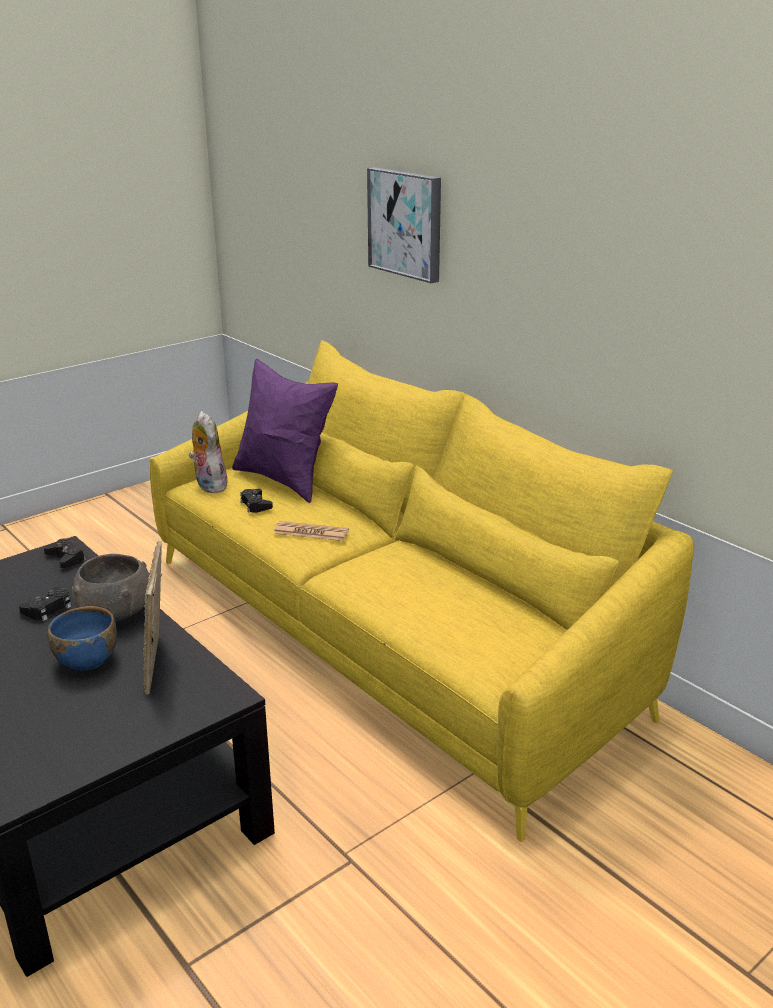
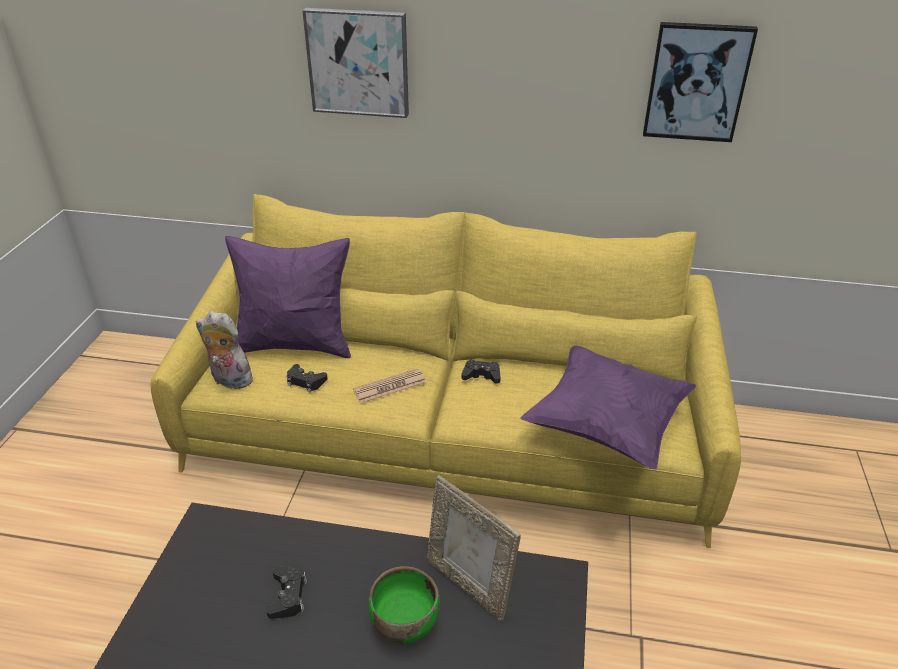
camera: 40 degrees left, 10 degrees up
(66, 558) = (222, 532): black game controller -> black game controller (481, 376)
(87, 660) = (404, 623): blue bowl -> green bowl
(115, 611) = (355, 559): grey bowl -> none
(449, 635) = (606, 425): none -> purple pillow
(684, 282) = (696, 82): none -> picture

